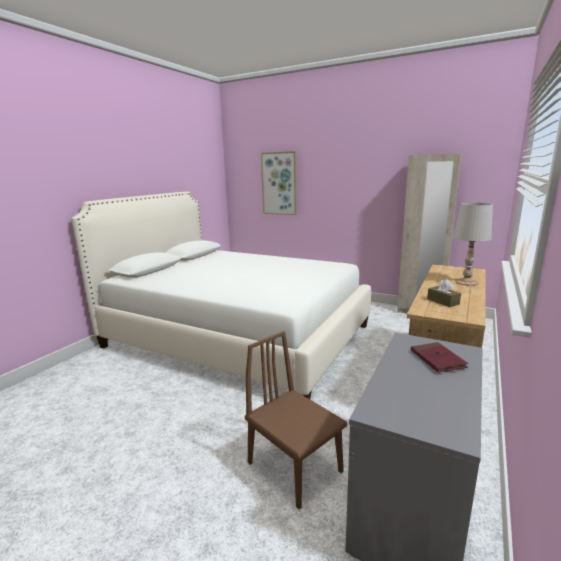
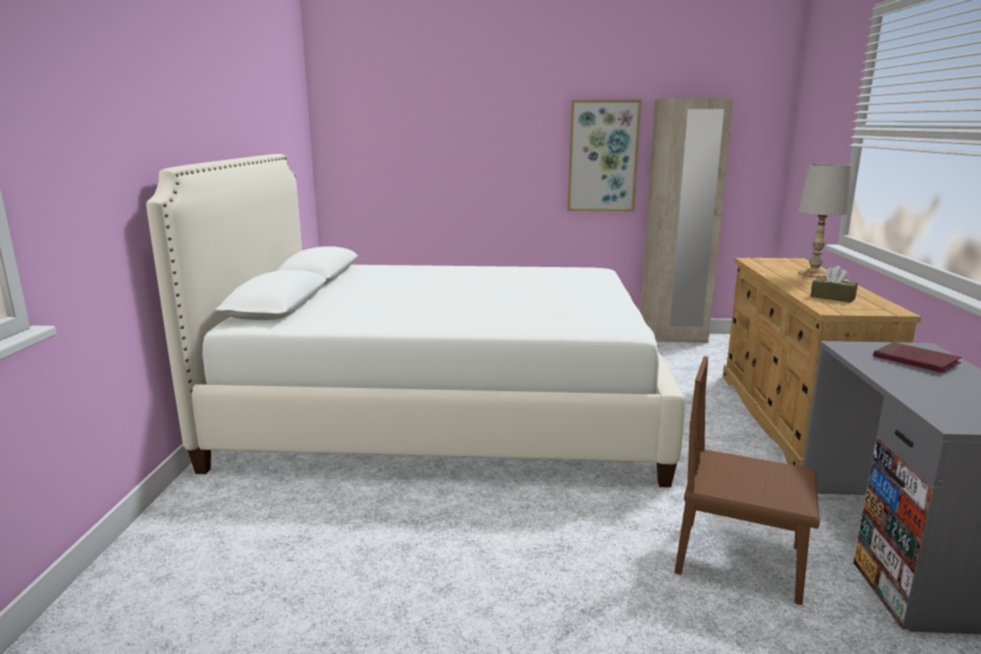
camera: 25 degrees left, 0 degrees up
(279, 183) = (426, 142): picture -> picture (603, 156)

